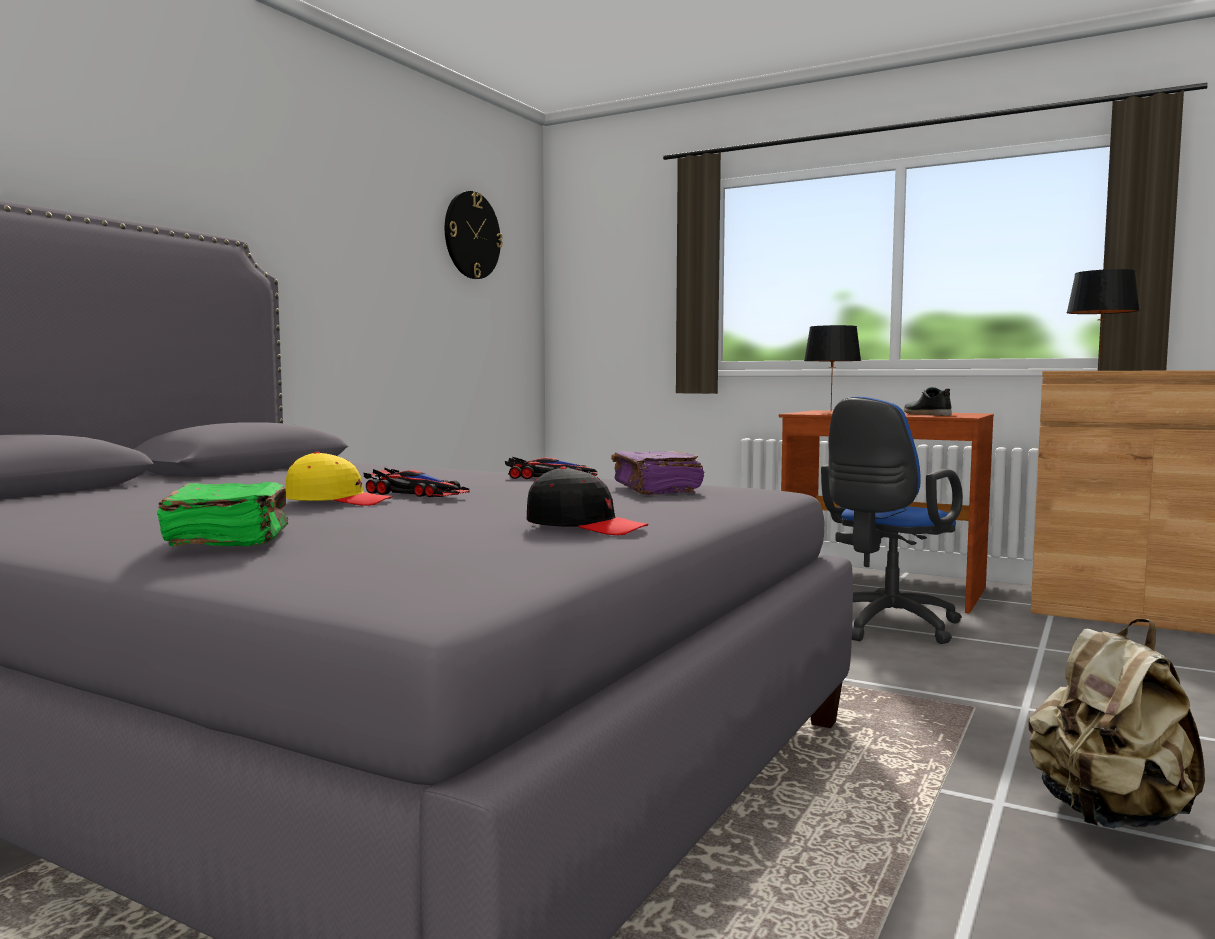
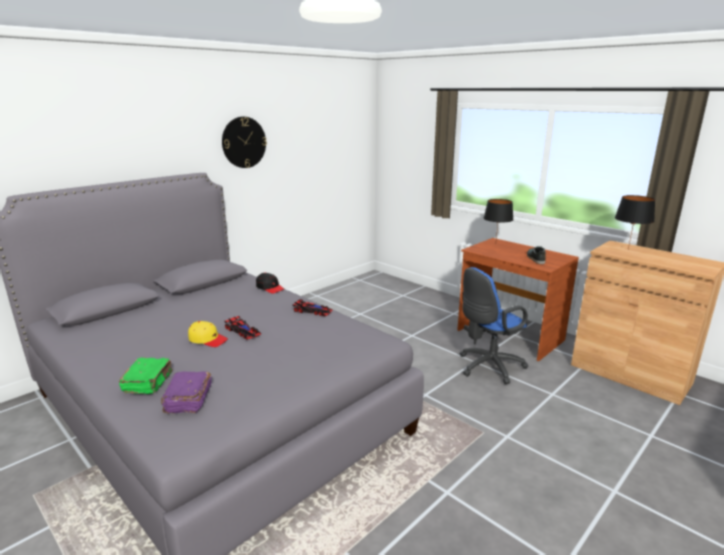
camera: 15 degrees right, 15 degrees up
(472, 235) = (330, 132): wall clock -> wall clock (244, 142)
(585, 526) = (272, 385): black cap -> black cap (270, 288)
(656, 489) = (340, 335): purple book -> purple book (188, 400)
(1109, 816) = (486, 508): beige backpack -> none

